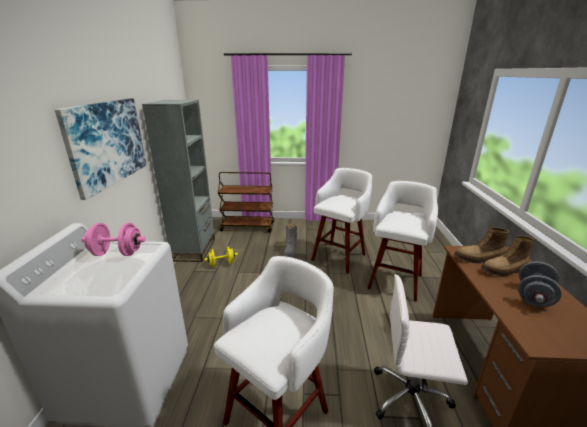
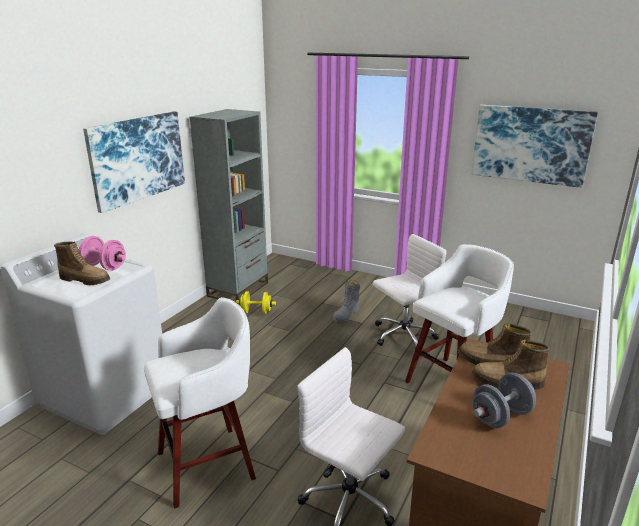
camera: 25 degrees right, 0 degrees up
(107, 272) = (86, 280): none -> boot
(248, 227) = (316, 275): brown cart -> none
(339, 256) = (403, 336): white stool -> white office chair
(392, 113) = (530, 144): none -> picture

